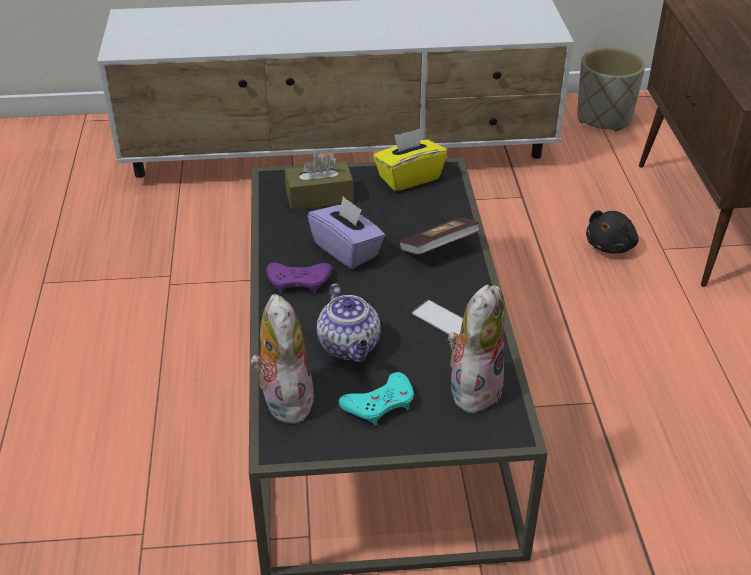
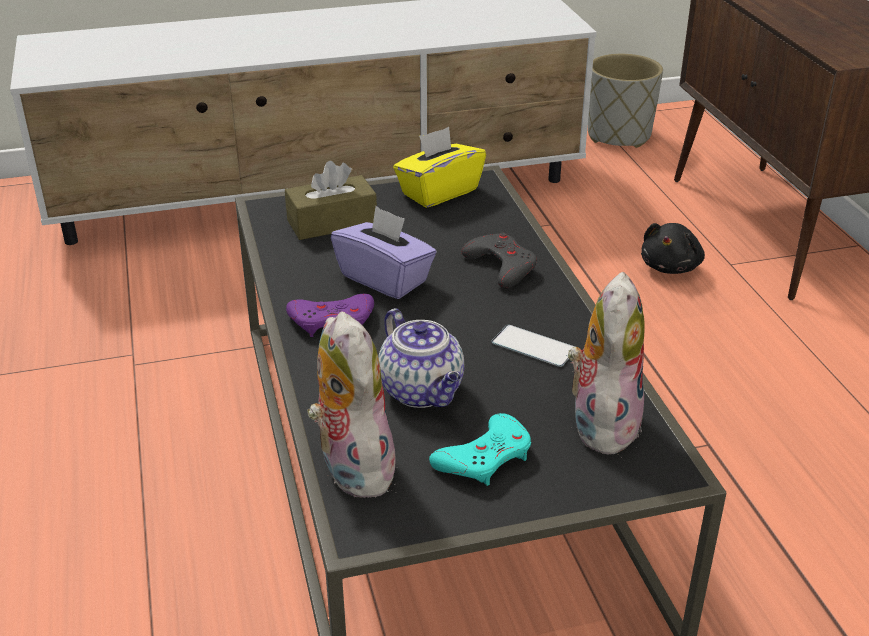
camera: 10 degrees left, 5 degrees down
(438, 249) = (501, 266): book -> grey game controller

